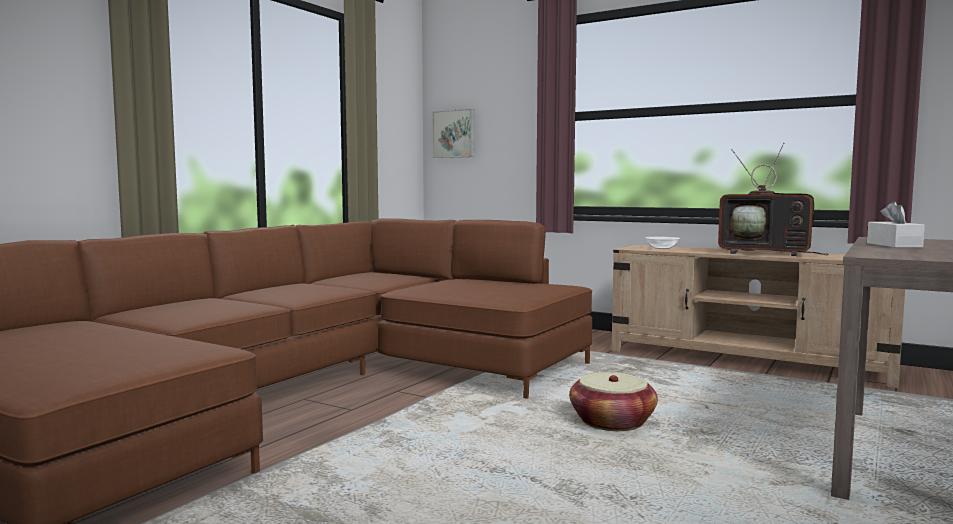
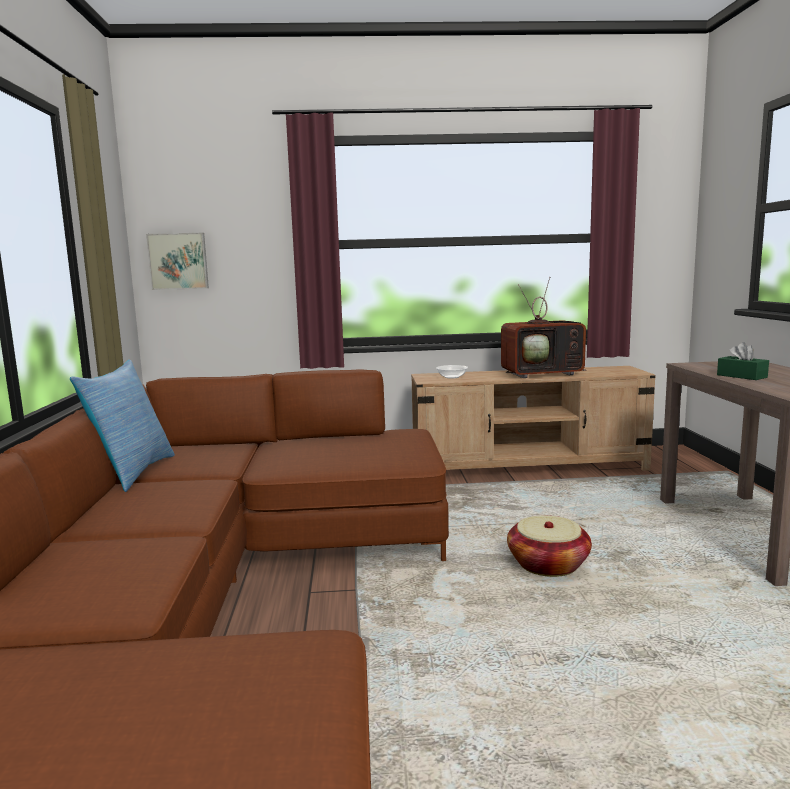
camera: 35 degrees left, 5 degrees up
(322, 279) = (132, 472): none -> pillow
(893, 245) = (741, 376): white tissue box -> green tissue box

